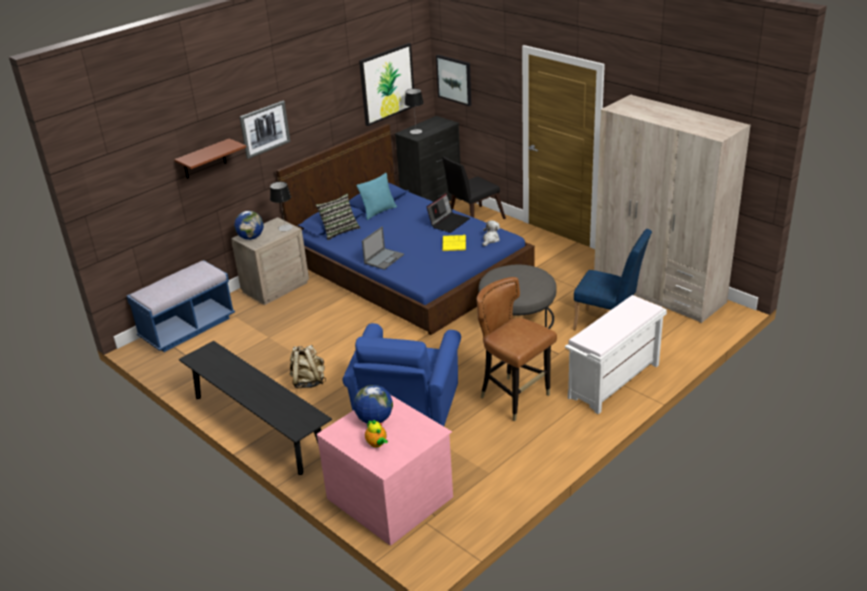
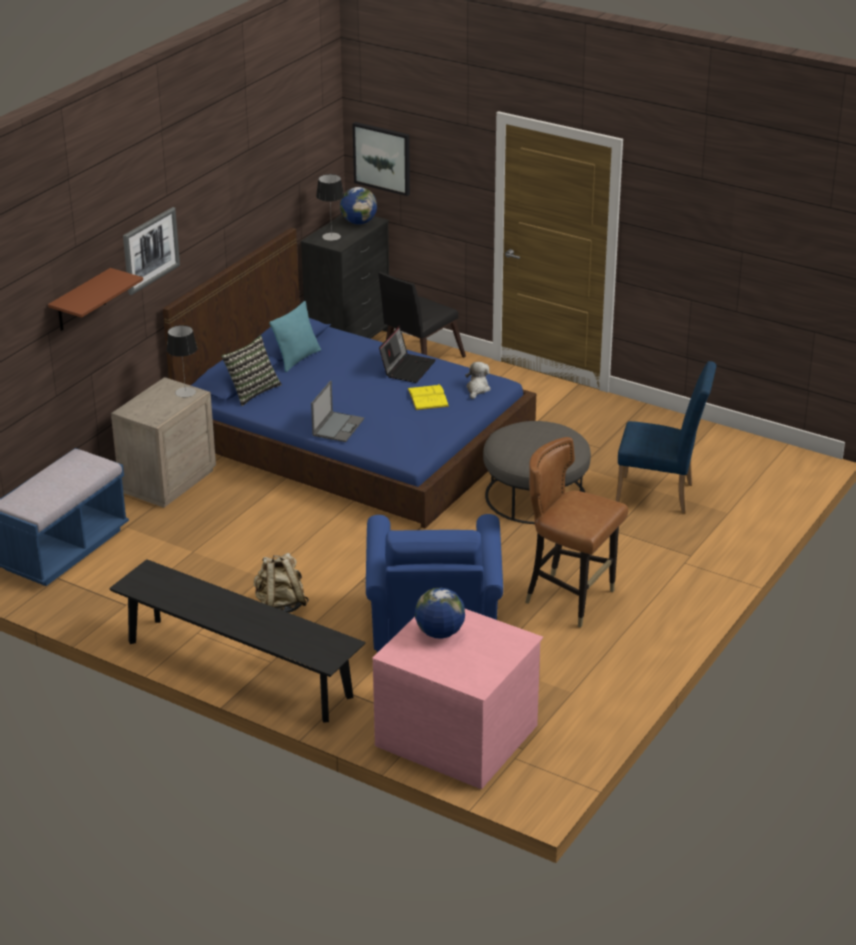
camera: 15 degrees left, 0 degrees up
(251, 237) = (141, 410): globe -> globe (358, 222)
(377, 444) = (456, 661): teapot -> none
(387, 84) = (291, 169): picture -> none
(613, 382) = (690, 567): white bench -> none
(658, 291) = (711, 443): beige wardrobe -> none

